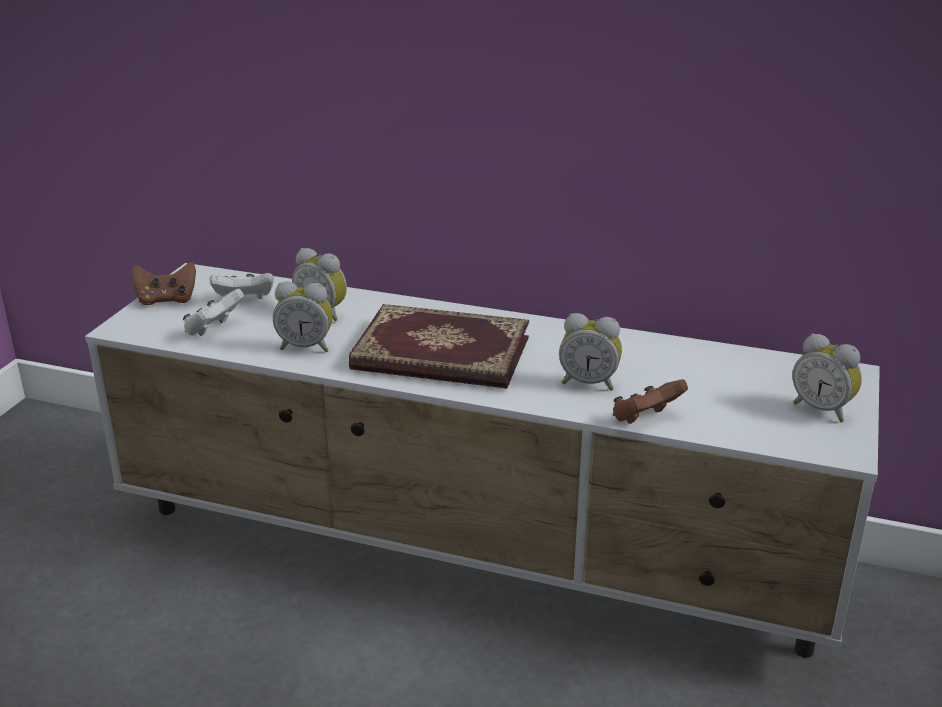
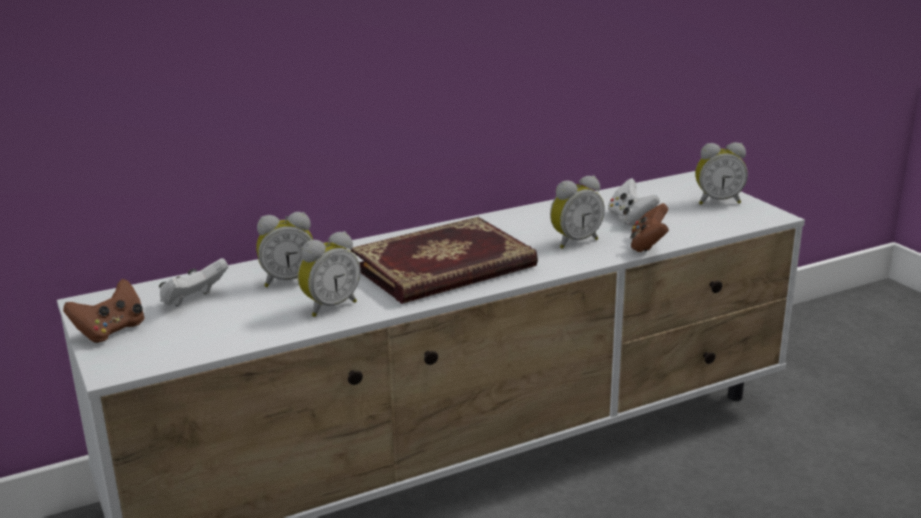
camera: 45 degrees left, 5 degrees down
(214, 329) = (215, 330): white game controller -> white game controller (630, 219)

